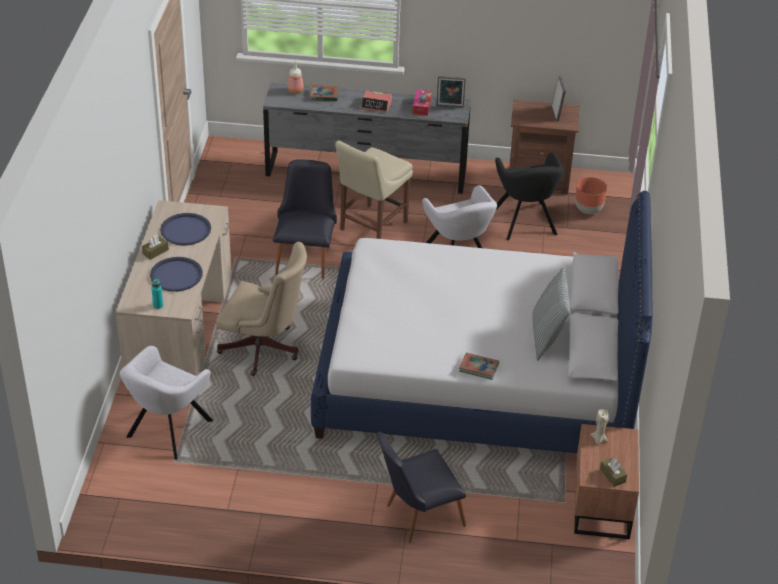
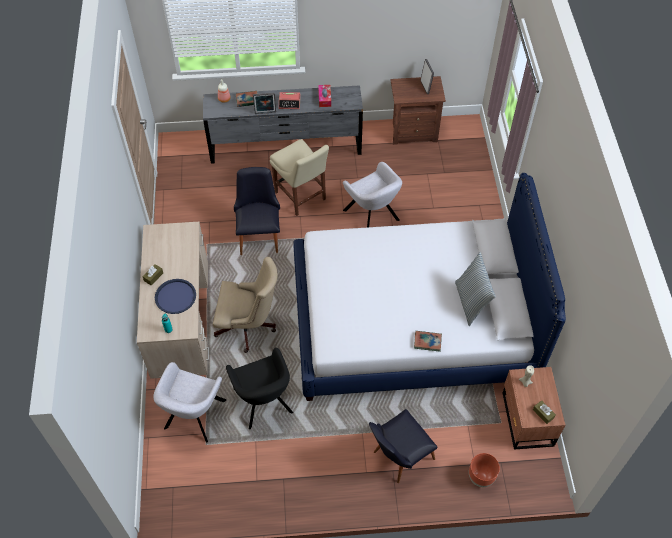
camera: 10 degrees left, 15 degrees up
(185, 230) = (172, 251): blue tray -> none
(371, 227) = (301, 197): beige chair -> beige chair turned 60 degrees counterclockwise
(450, 107) = (346, 95): picture frame -> picture frame (265, 113)
(525, 222) = (413, 173): black armchair -> black armchair (264, 403)
(588, 210) = (455, 153): brown planter -> brown planter (480, 477)

